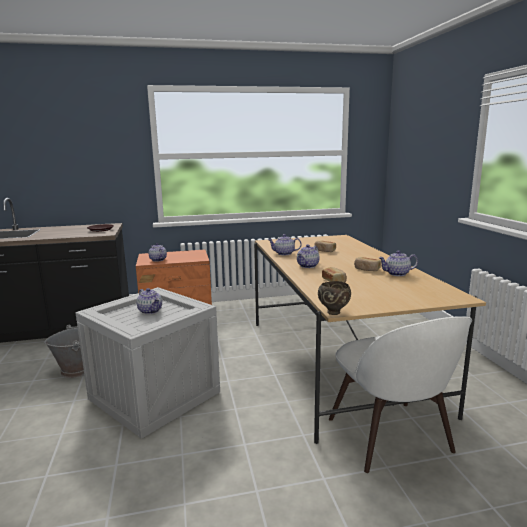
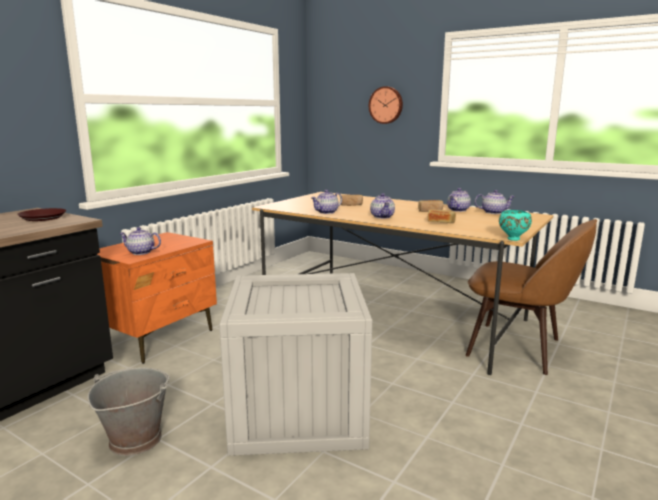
camera: 45 degrees left, 0 degrees up
(150, 311) = (293, 298): teapot -> teapot (493, 212)
(333, 312) = (512, 239): brown bowl -> turquoise bowl
(391, 438) = (518, 348): white chair -> brown chair
(435, 154) = (386, 105): none -> wall clock

